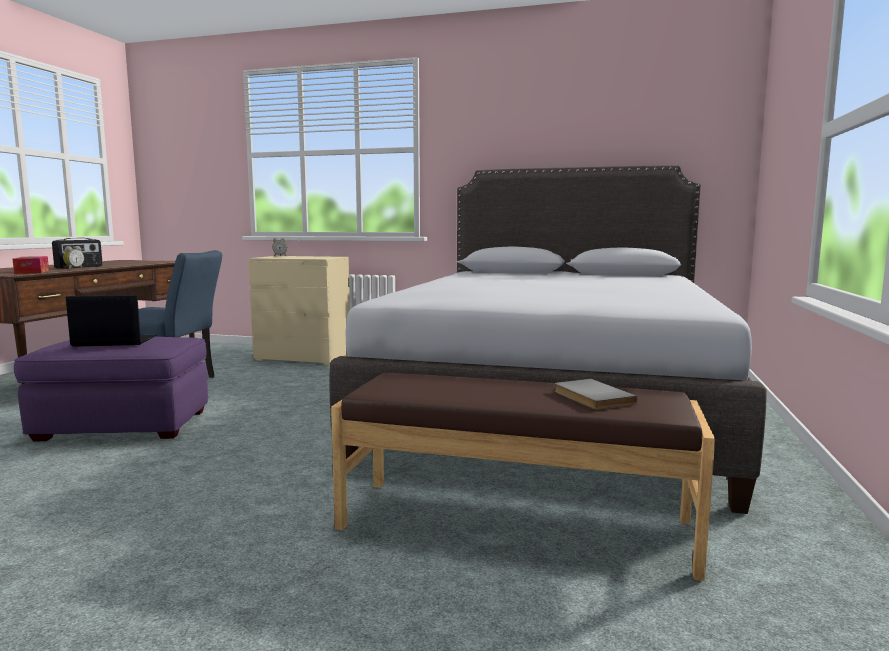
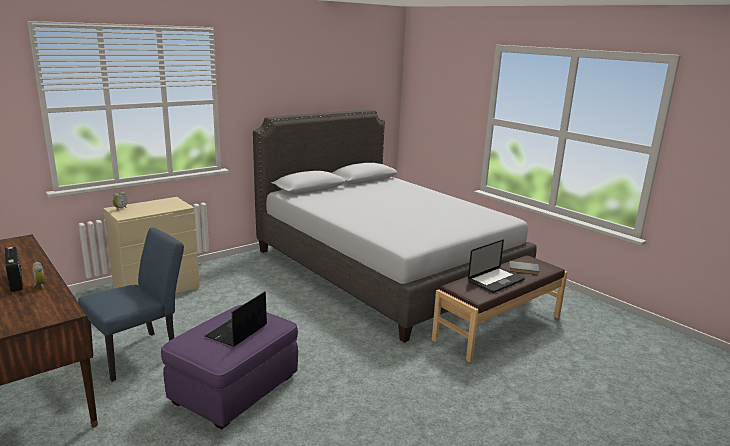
camera: 55 degrees left, 10 degrees up
(32, 272) = (43, 304): tissue box -> none
(477, 391) = (496, 281): none -> laptop

